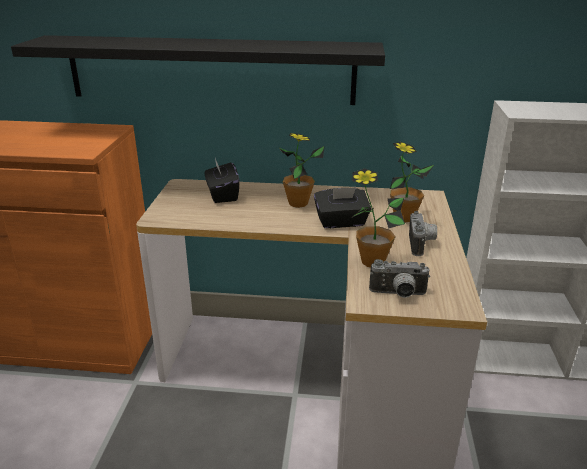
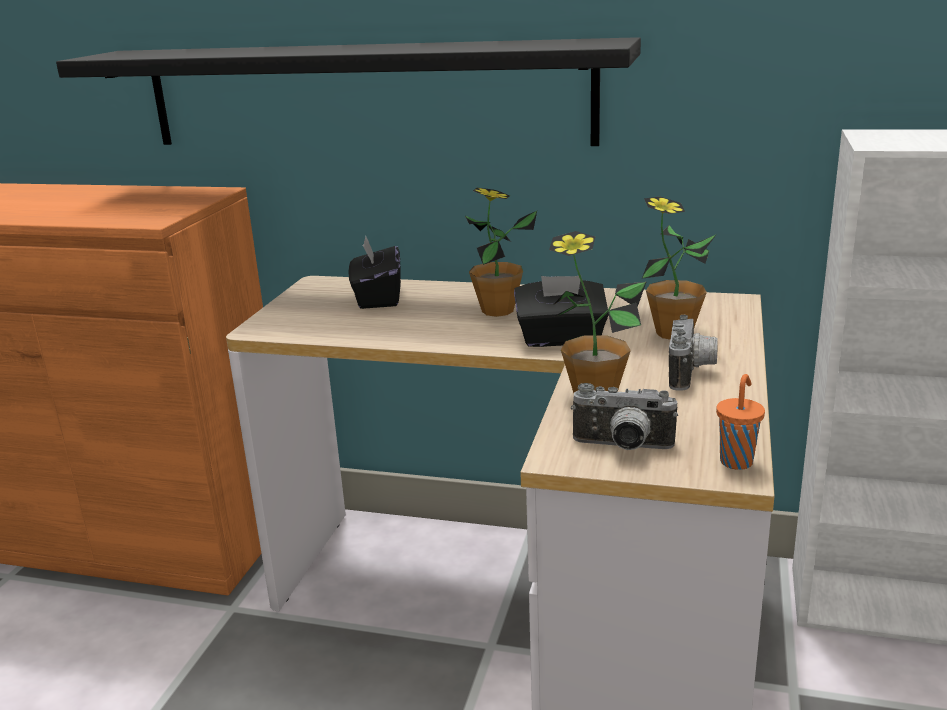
camera: 10 degrees right, 5 degrees down
(462, 301) = (737, 461): none -> orange cup

